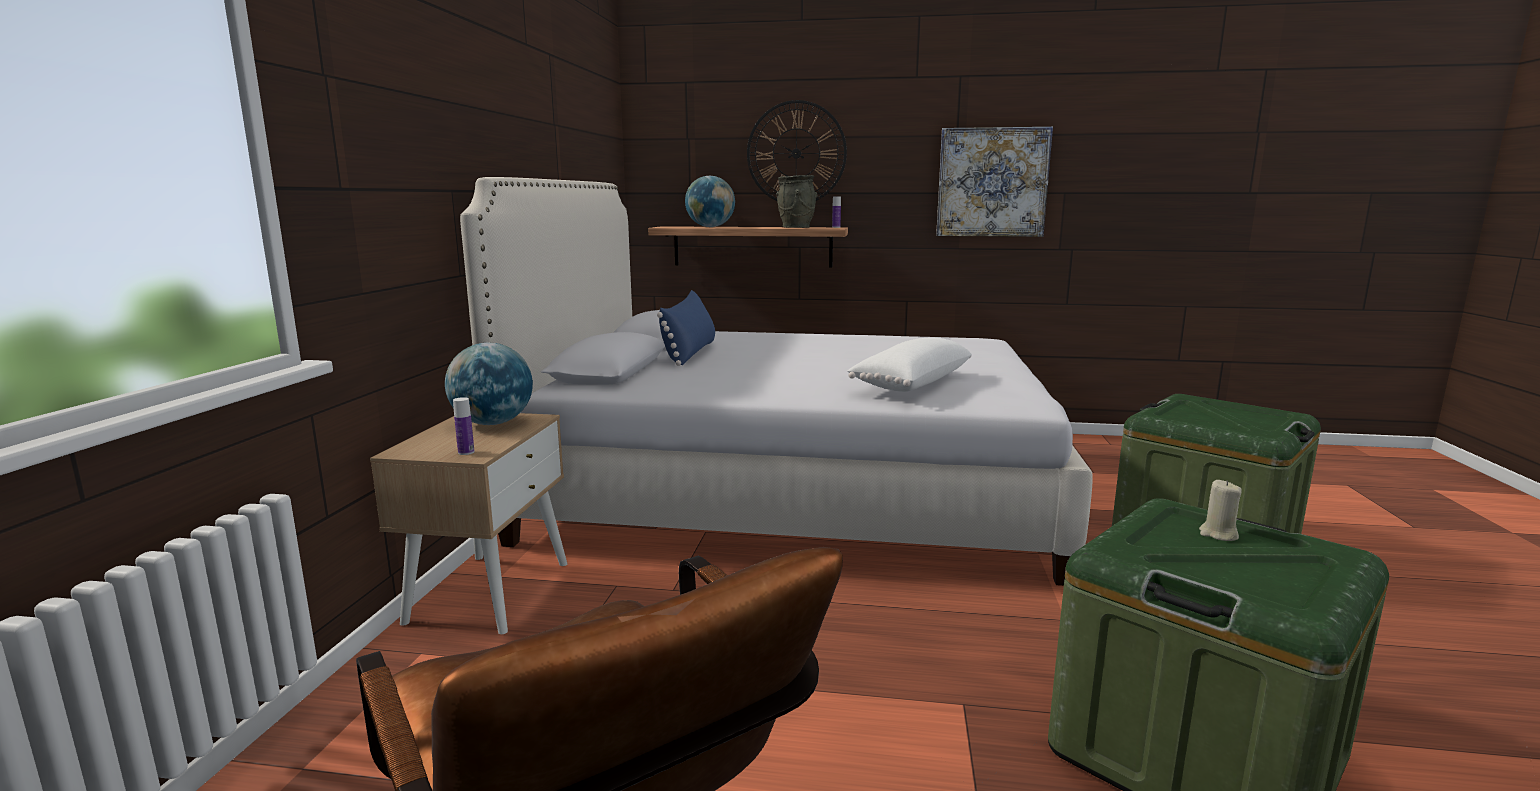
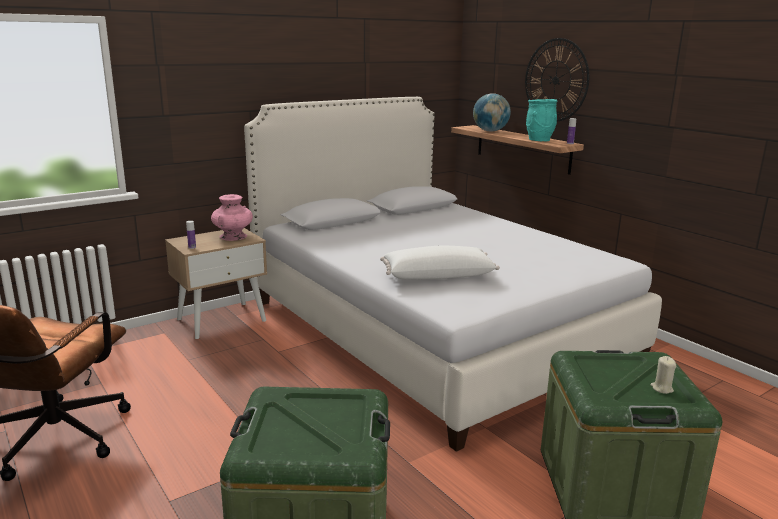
camera: 45 degrees right, 5 degrees up
(493, 423) = (233, 236): globe -> pink vase
(690, 353) = (399, 220): blue pillow -> none
(796, 227) = (539, 140): grey vase -> turquoise vase
(992, 182) = (698, 121): picture -> none
(1218, 534) = (343, 417): beige candle -> beige candle (662, 388)

